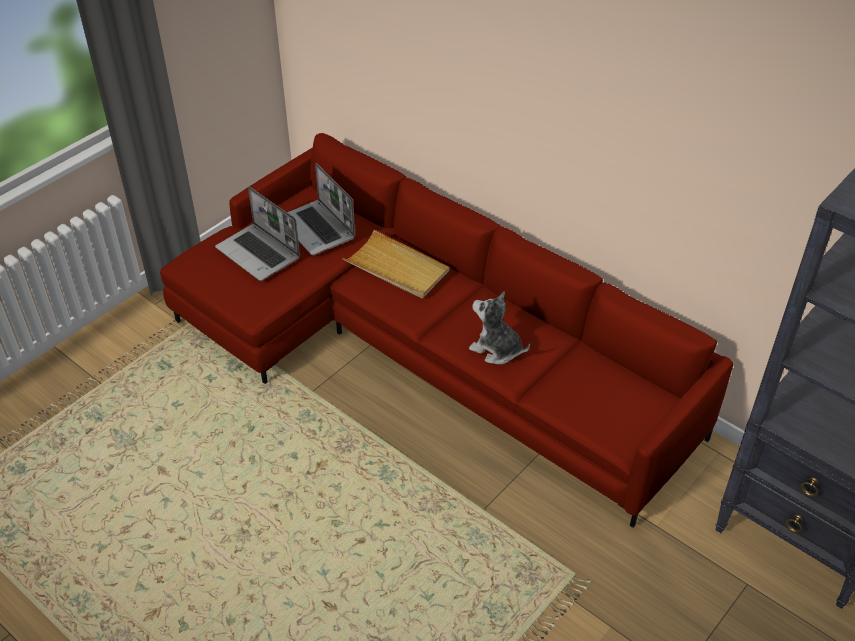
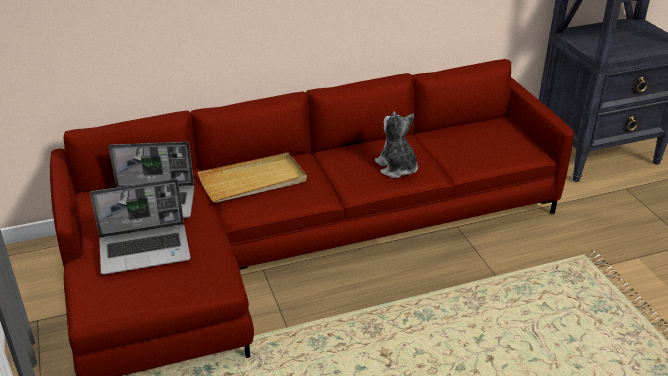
camera: 60 degrees left, 10 degrees down
(496, 349) = (397, 168): plush toy -> plush toy turned 90 degrees clockwise

